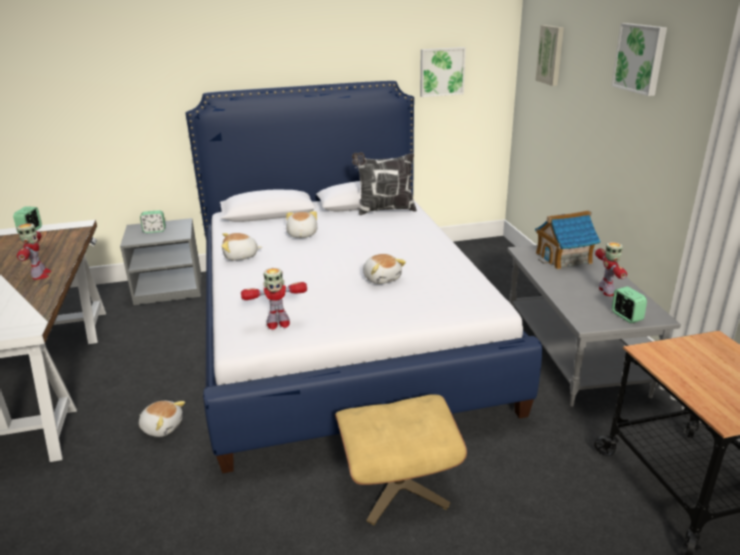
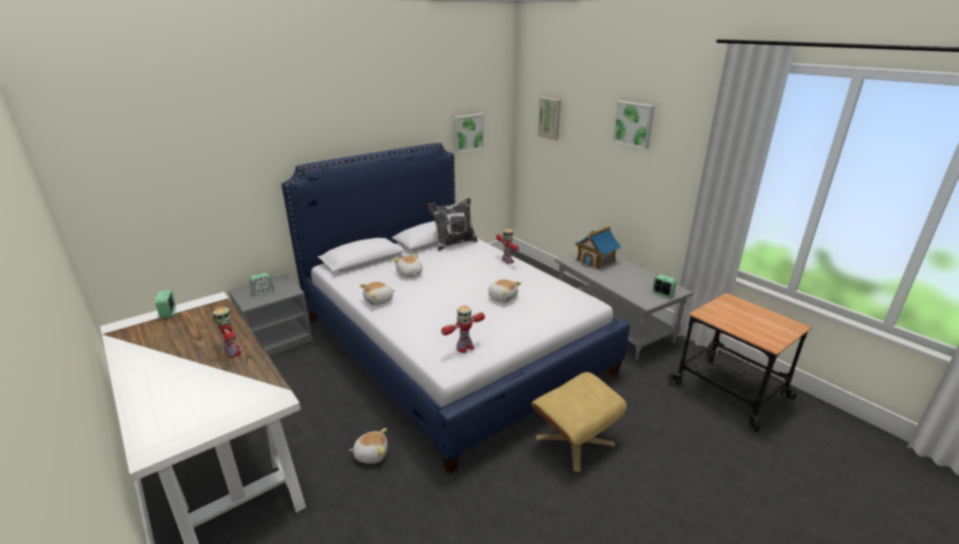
camera: 25 degrees left, 0 degrees up
(607, 291) = (639, 279): toy robot -> toy robot (507, 261)

